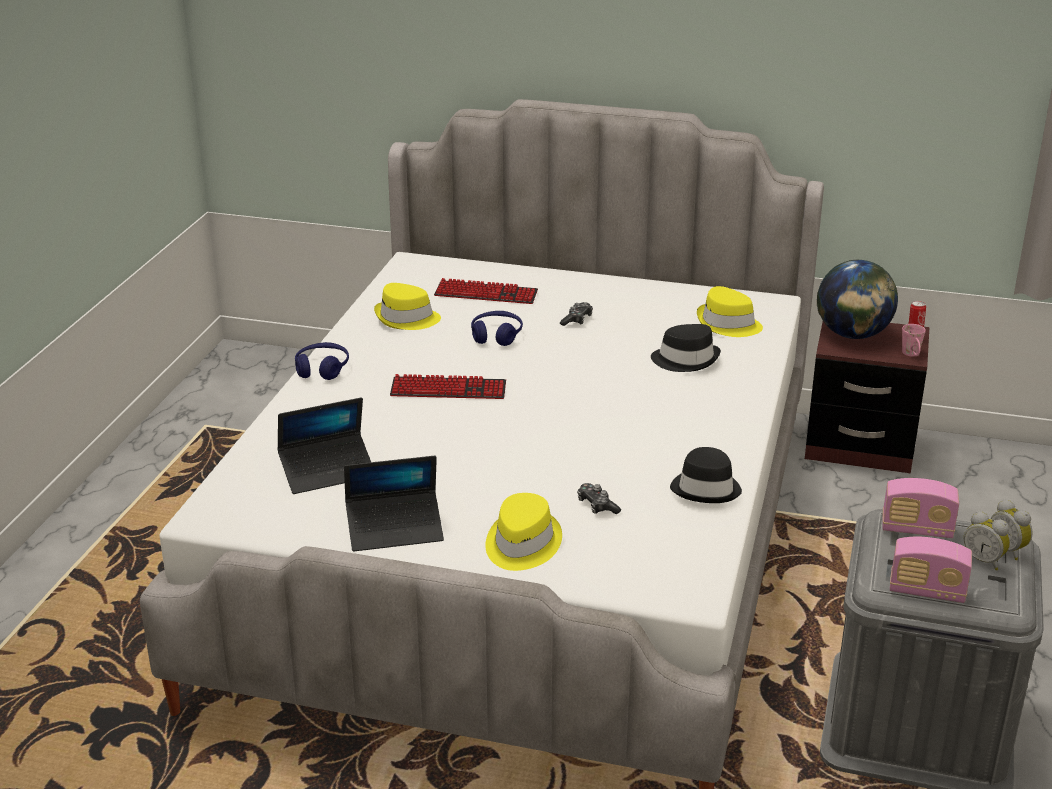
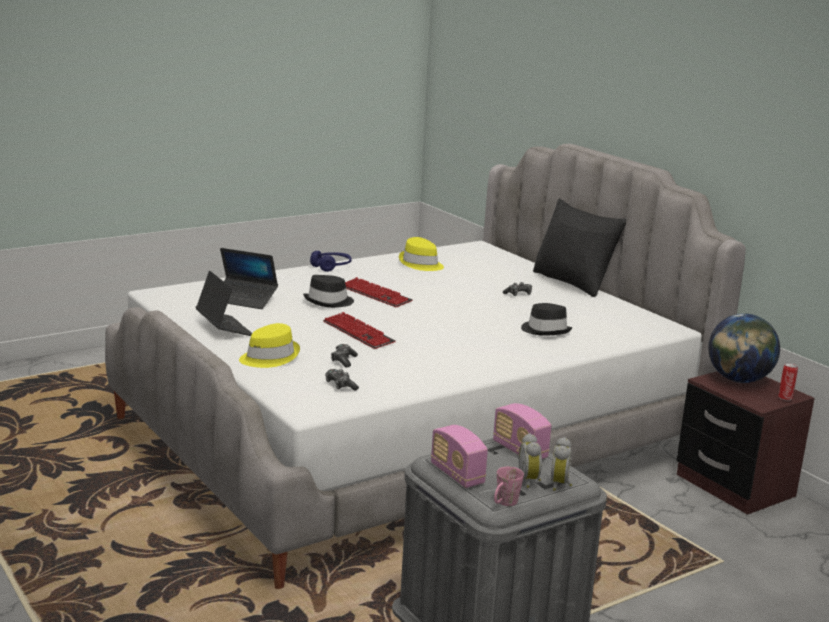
camera: 40 degrees right, 10 degrees down
(395, 529) = (224, 329): laptop -> laptop turned 150 degrees counterclockwise
(486, 294) = (490, 269): keyboard -> keyboard (358, 333)
(496, 335) = (454, 285): blue headphones -> none
(593, 278) = (573, 283): none -> black pillow
(658, 543) = (340, 386): none -> game controller
(706, 489) = (421, 379): black hat -> black hat (329, 302)
(728, 324) = (613, 327): yellow hat -> none
(912, 355) = (763, 404): pink mug -> pink mug (504, 504)

